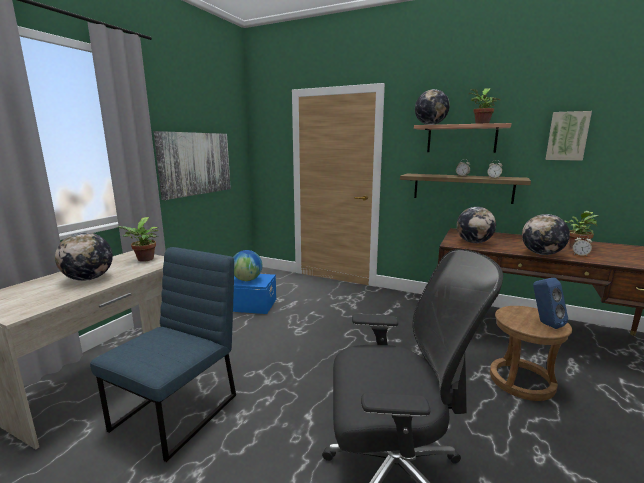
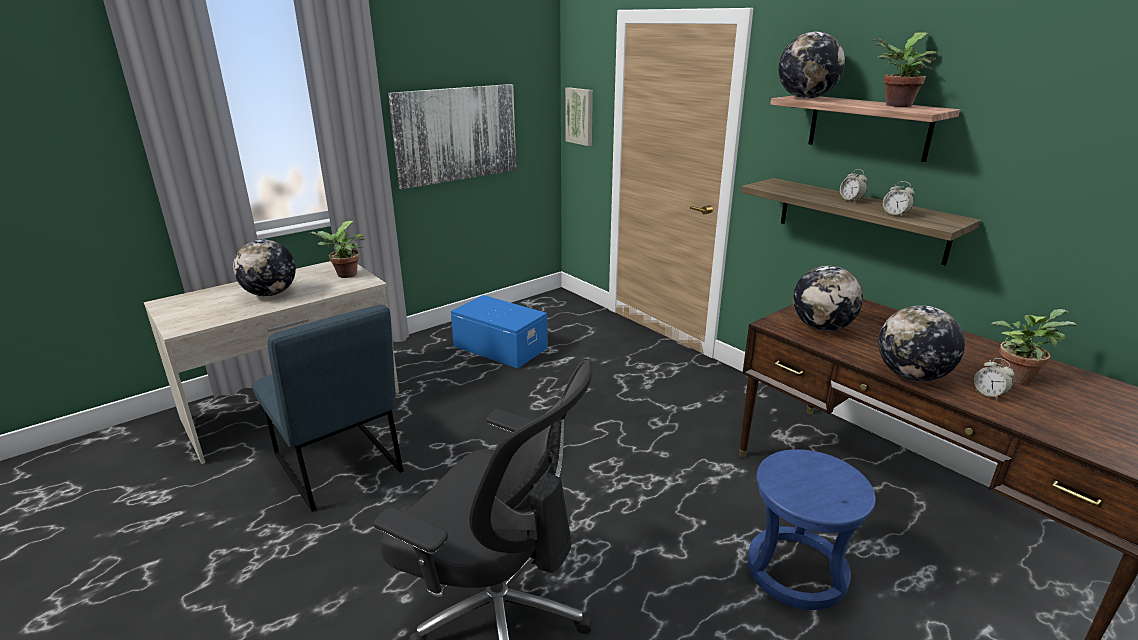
camera: 25 degrees right, 10 degrees up
(179, 410) = (338, 465): blue chair -> blue chair turned 90 degrees clockwise
(247, 280) = (502, 314): globe -> none
(521, 381) = (796, 570): brown stool -> blue stool
(544, 323) = (827, 495): blue speaker -> none
(567, 136) = (1070, 147): picture -> picture (580, 116)

